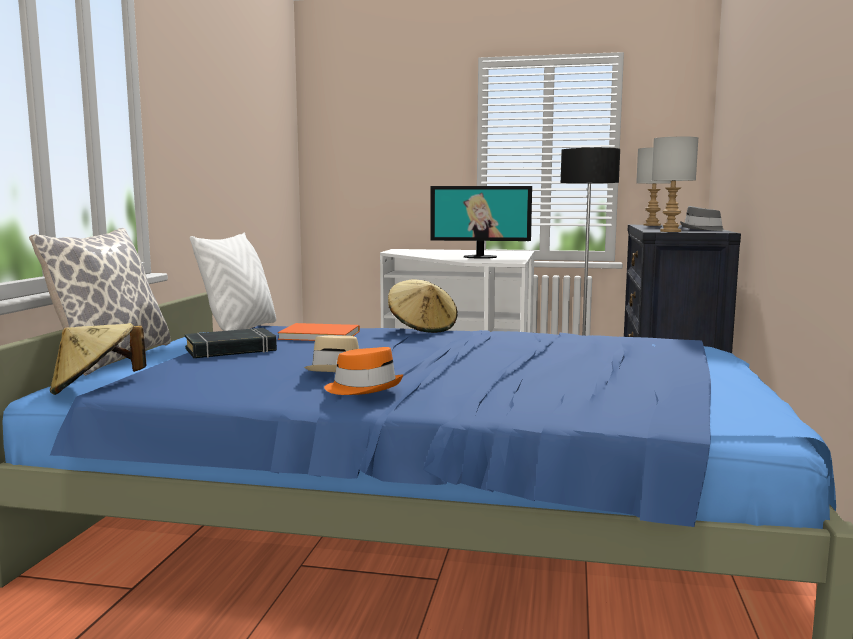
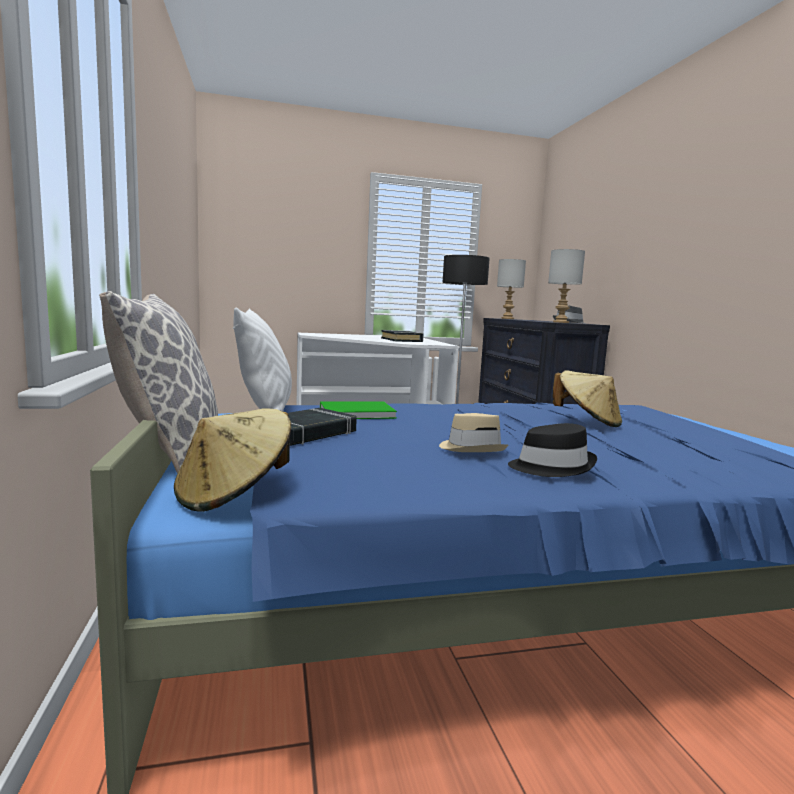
camera: 25 degrees left, 0 degrees up
(318, 335) = (354, 412): orange book -> green book
(364, 388) = (551, 467): orange hat -> black hat
(422, 328) = (432, 402): beige hat -> beige hat (587, 421)
(480, 257) = (401, 340): monitor -> black book

